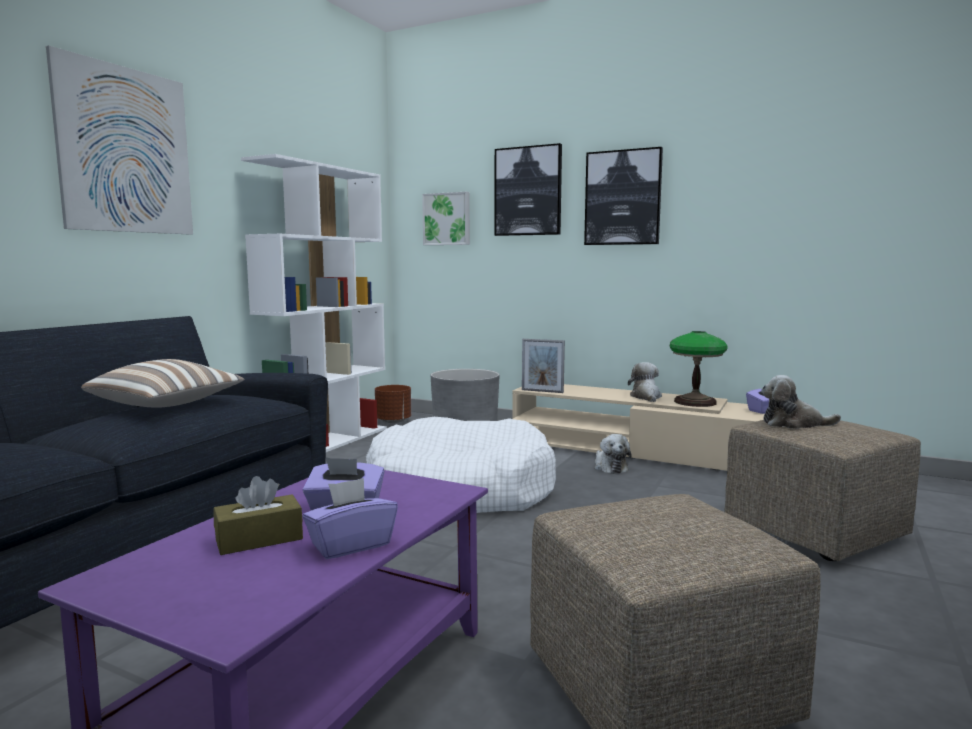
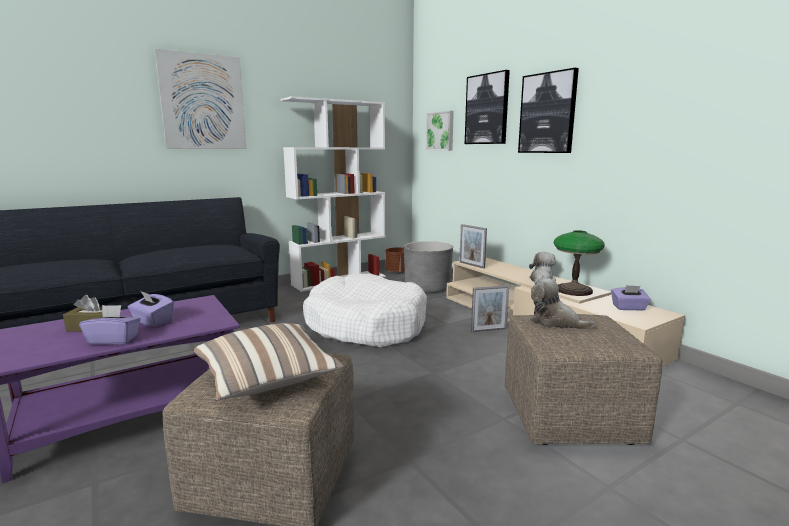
camera: 30 degrees right, 5 degrees up
(167, 405) = (185, 248): pillow -> pillow (268, 380)
(609, 467) = (488, 330): plush toy -> picture frame

